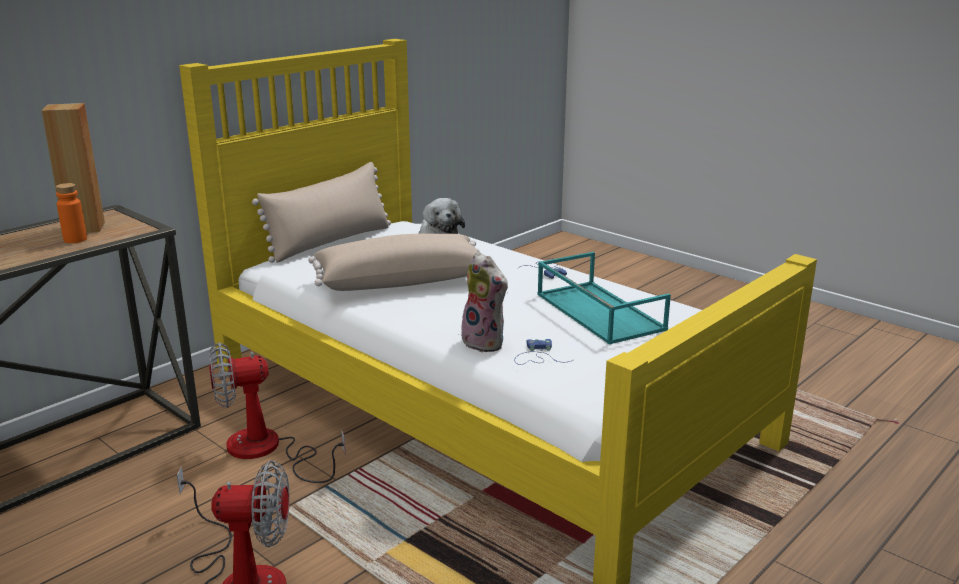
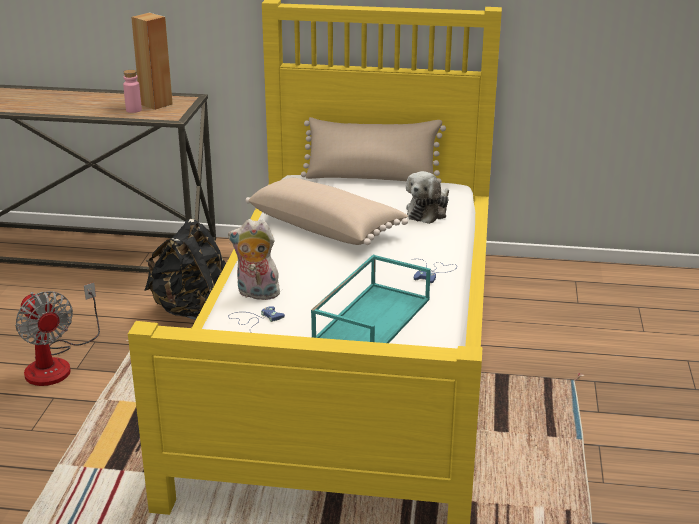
camera: 55 degrees right, 5 degrees up
(75, 239) = (133, 110): orange bottle -> pink bottle
(267, 451) = (191, 310): fan -> black backpack
(486, 342) = (256, 294): plush toy -> plush toy turned 90 degrees clockwise

